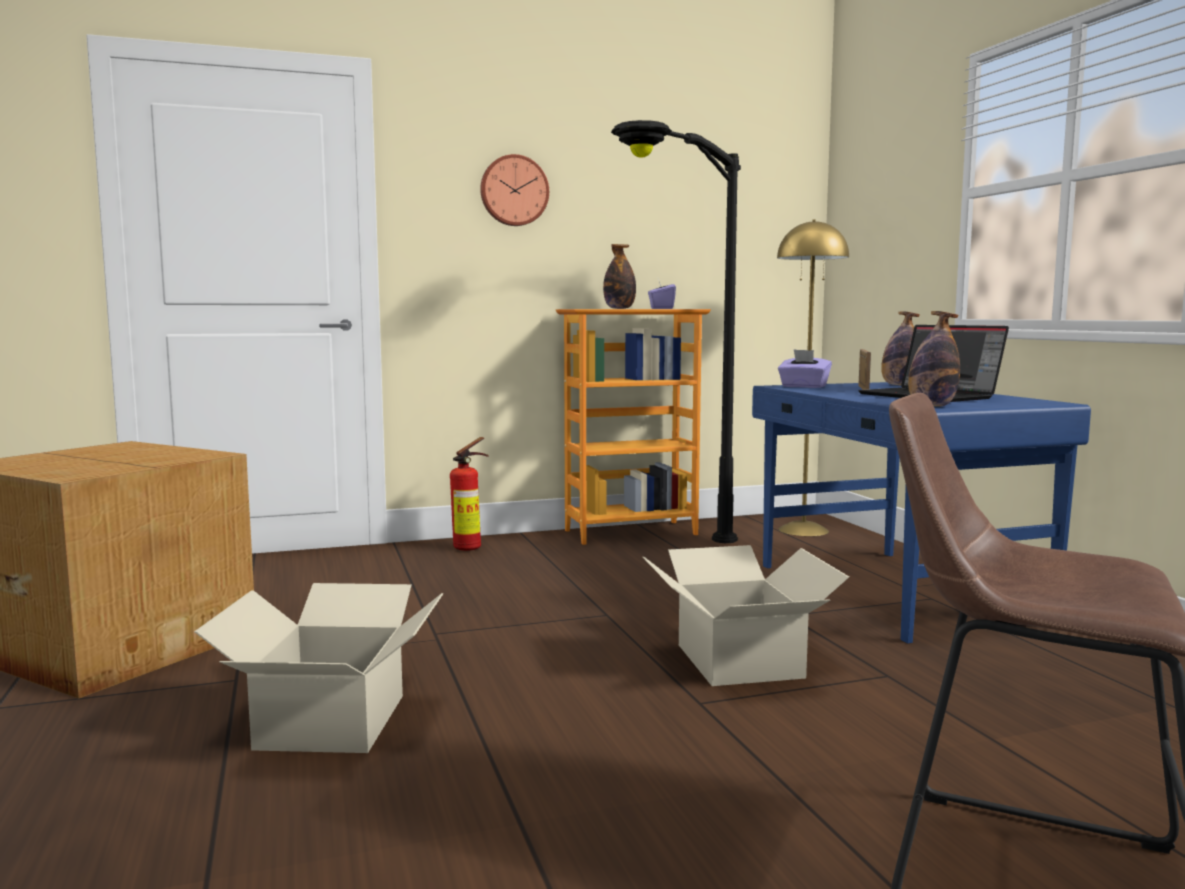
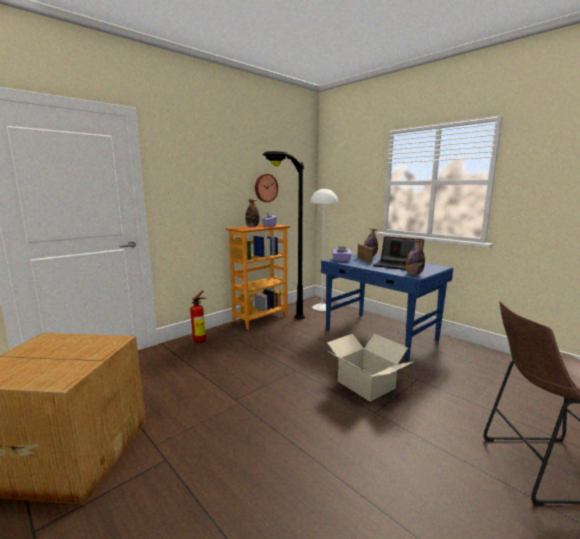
camera: 25 degrees left, 5 degrees up
(330, 721) = (240, 474): cardboard box -> none
(514, 191) = (205, 175): wall clock -> wall clock (265, 188)
(803, 530) = (321, 307): yellow floor lamp -> white floor lamp

